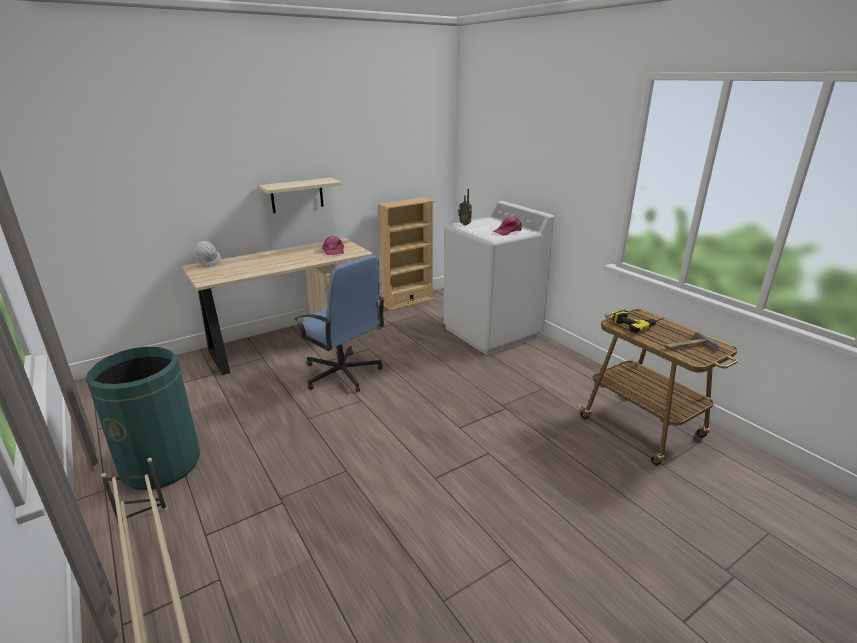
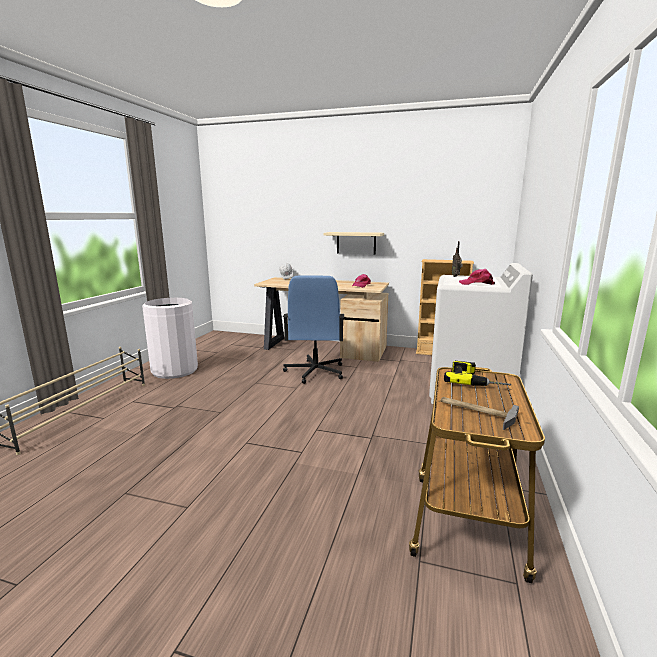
camera: 50 degrees right, 10 degrees down
(161, 465) = (175, 370): green trash can -> white trash can

